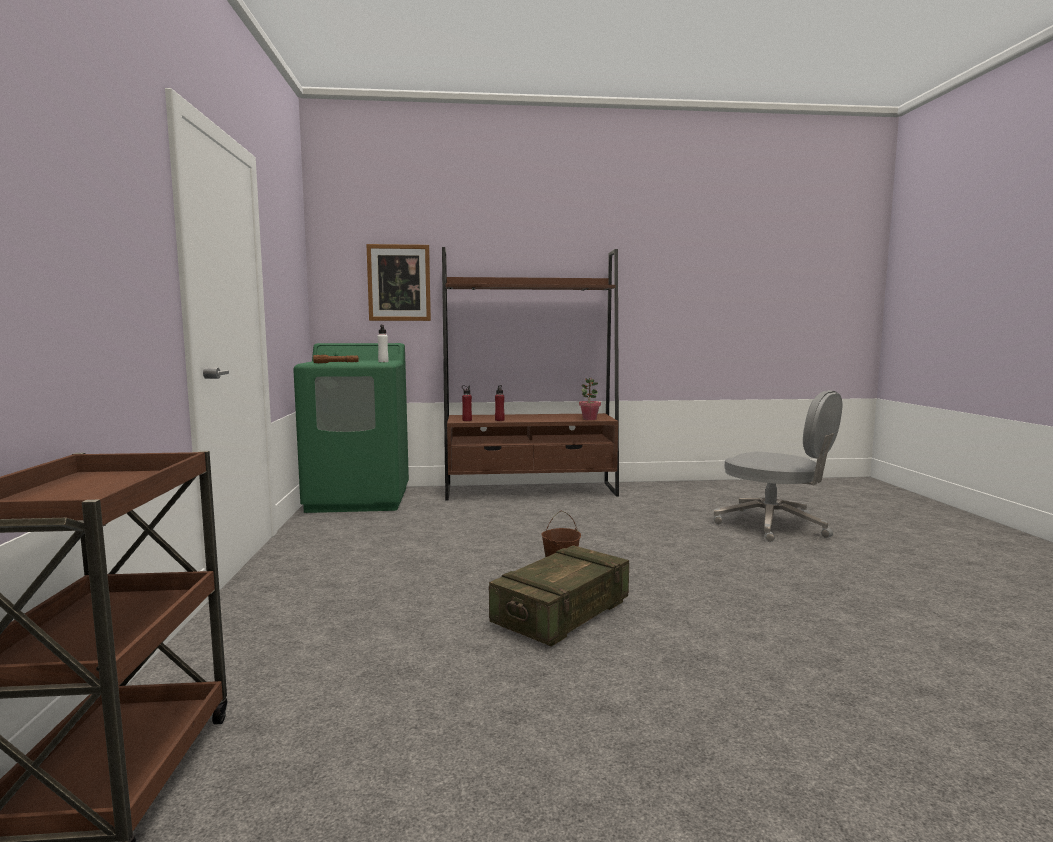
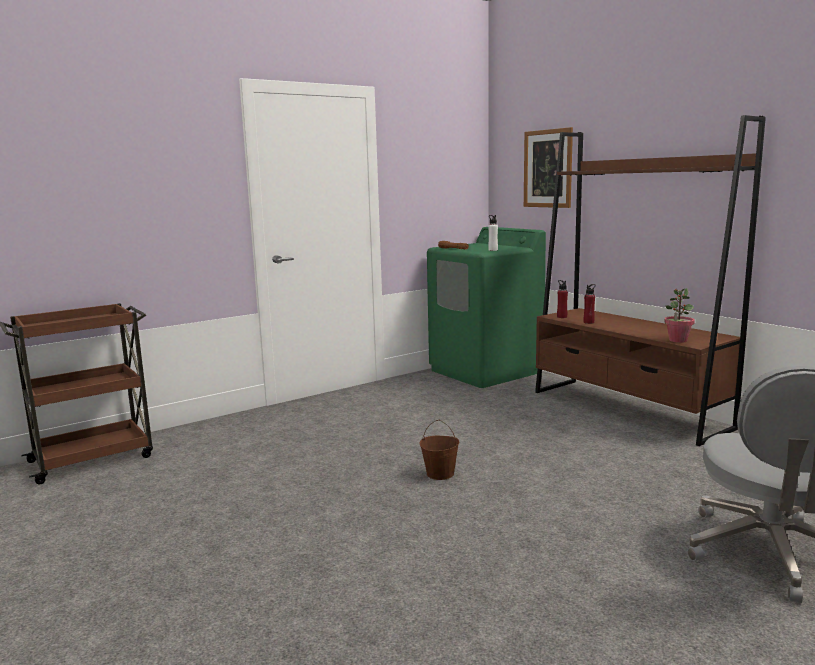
camera: 60 degrees right, 5 degrees up
(562, 614) = (346, 498): crate -> none

